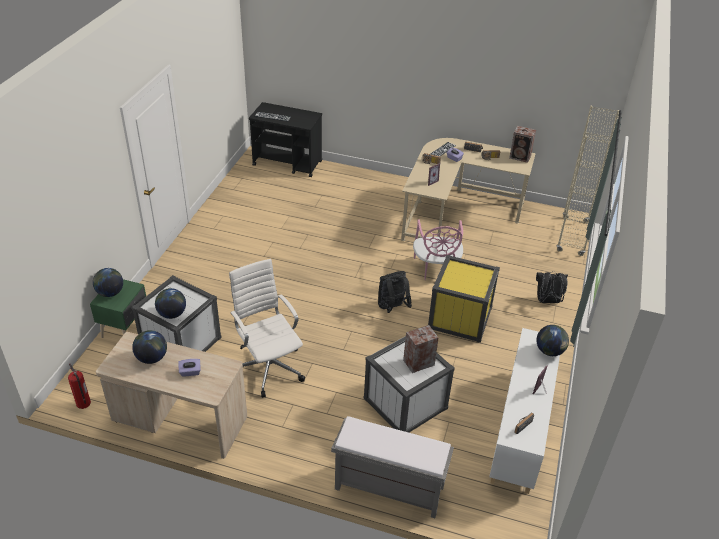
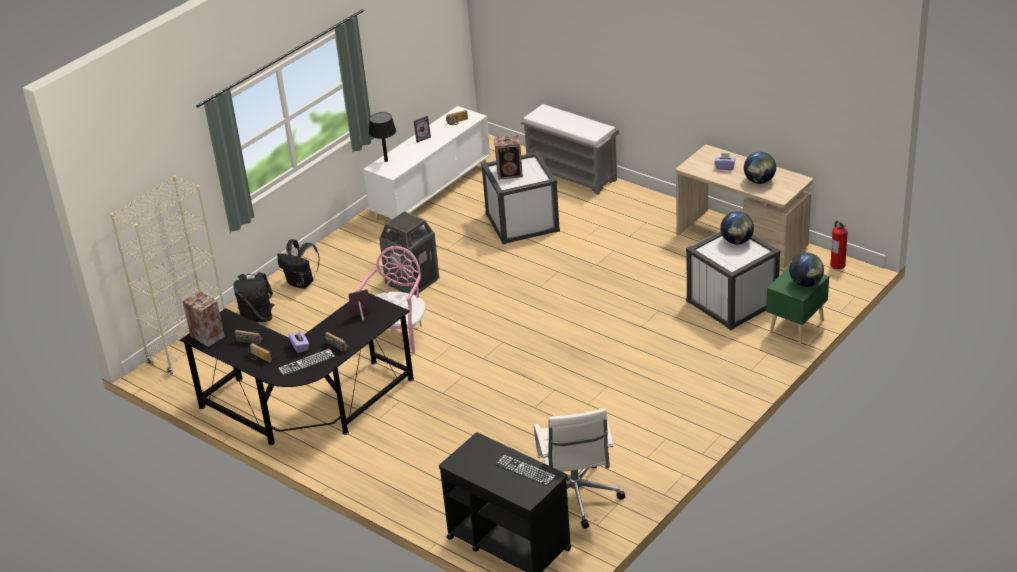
camera: 155 degrees left, 5 degrees down
(269, 366) = (642, 268): white office chair -> white office chair (576, 498)
(392, 308) = (480, 302): black backpack -> black backpack (258, 318)
(455, 211) = (308, 408): beige desk -> black desk
(460, 318) = (412, 281): yellow storage box -> trash can
(549, 351) = (386, 160): globe -> black table lamp

